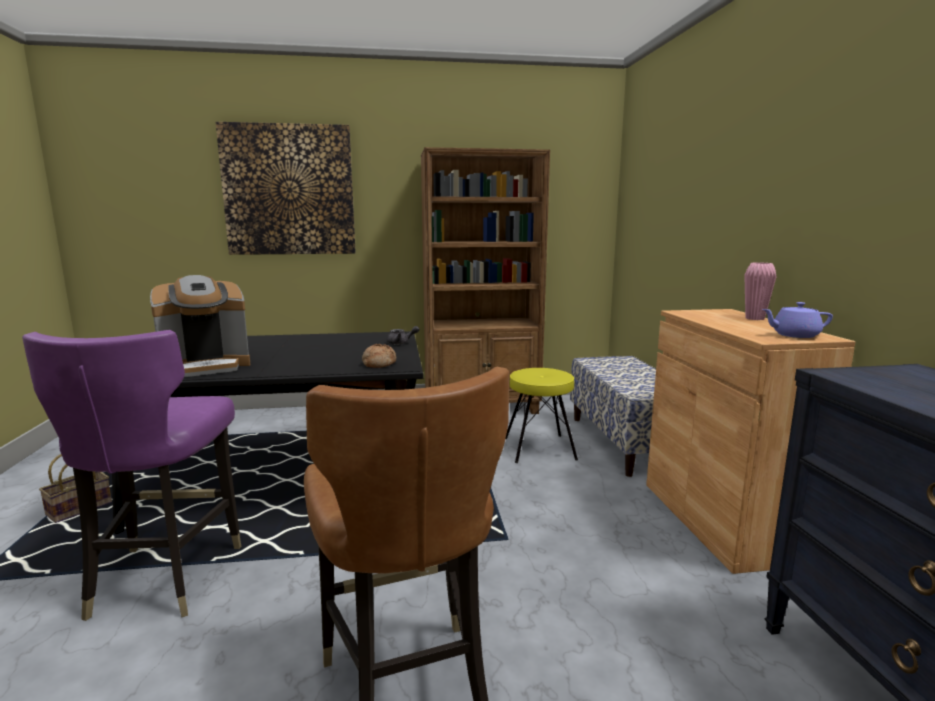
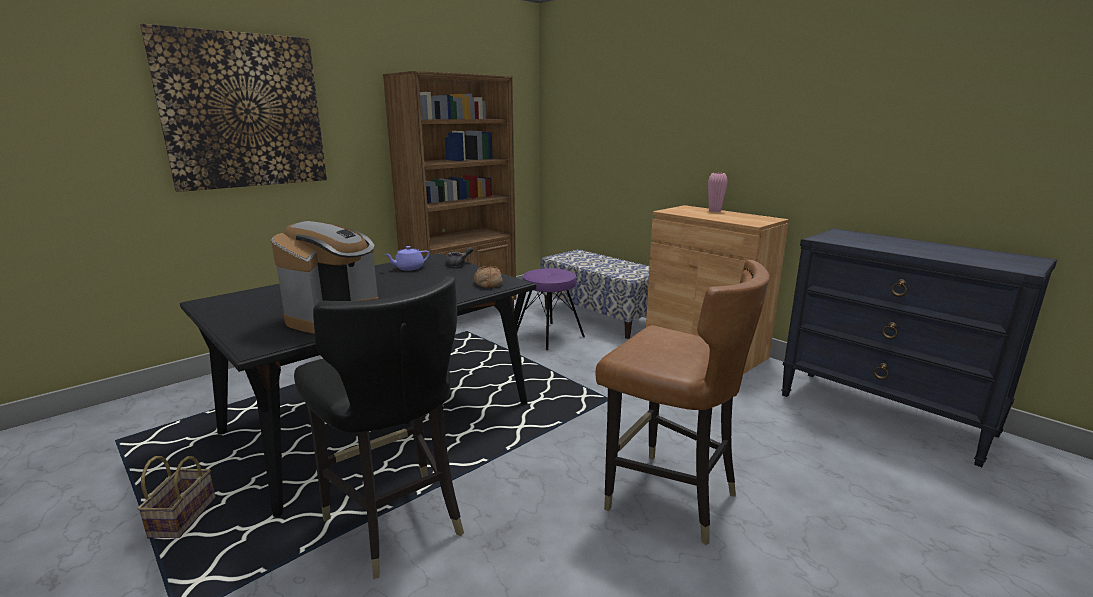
camera: 35 degrees left, 5 degrees up
(164, 578) = (395, 522): purple chair -> black chair
(539, 448) = (549, 335): yellow stool -> purple stool
(794, 335) = (759, 219): purple teapot -> purple teapot (408, 268)

